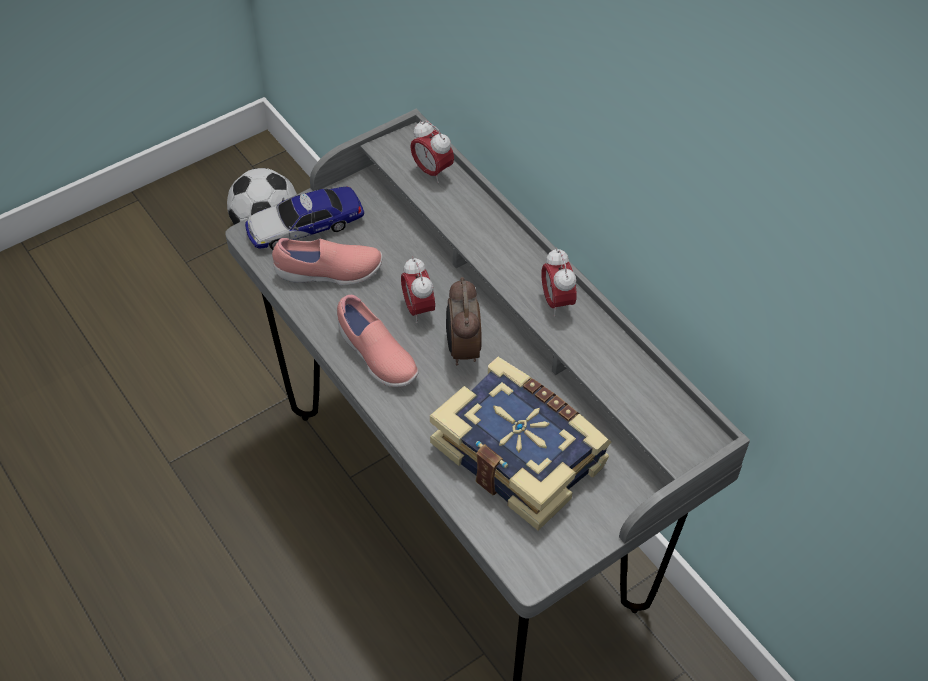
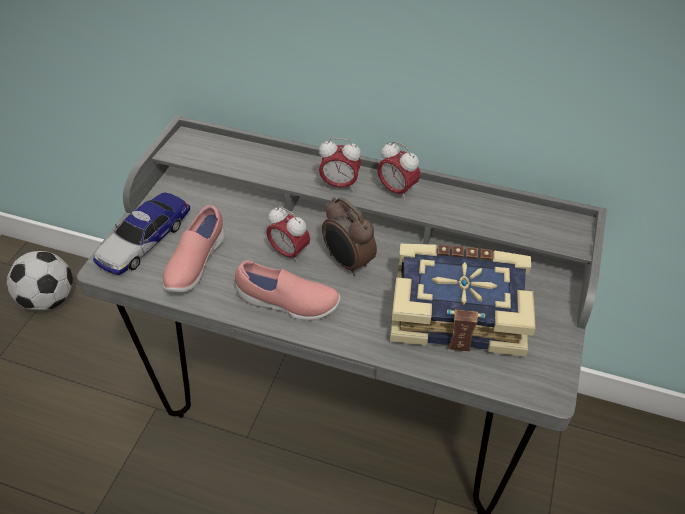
camera: 35 degrees left, 5 degrees down
(329, 273) = (195, 264): pink shoe -> pink shoe turned 150 degrees clockwise
(432, 171) = (224, 150): alarm clock -> alarm clock (339, 185)

